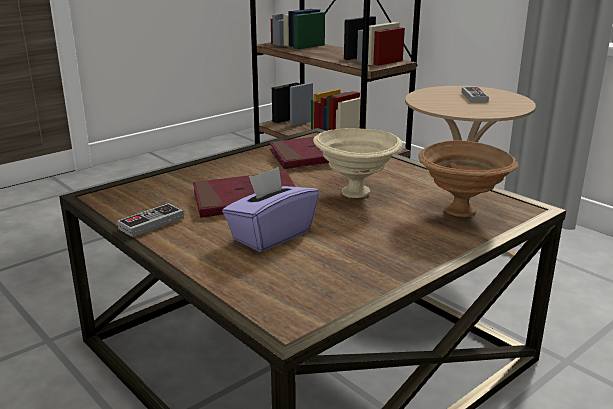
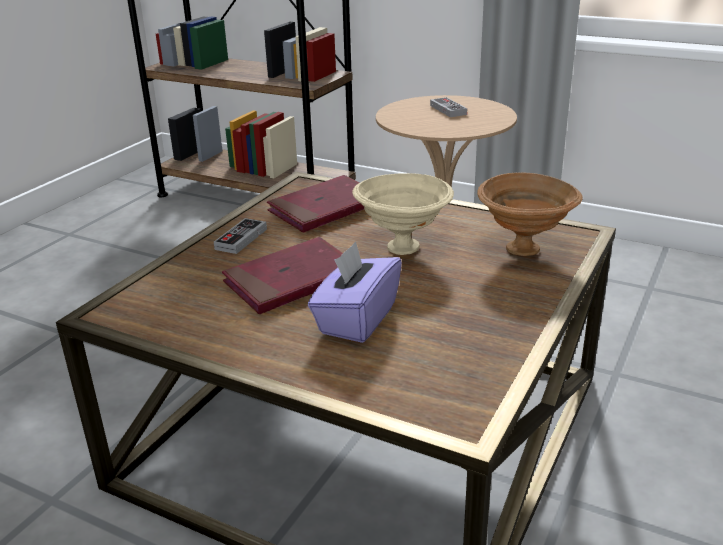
camera: 20 degrees left, 5 degrees up
(151, 223) = (208, 334): game controller -> game controller (241, 239)

